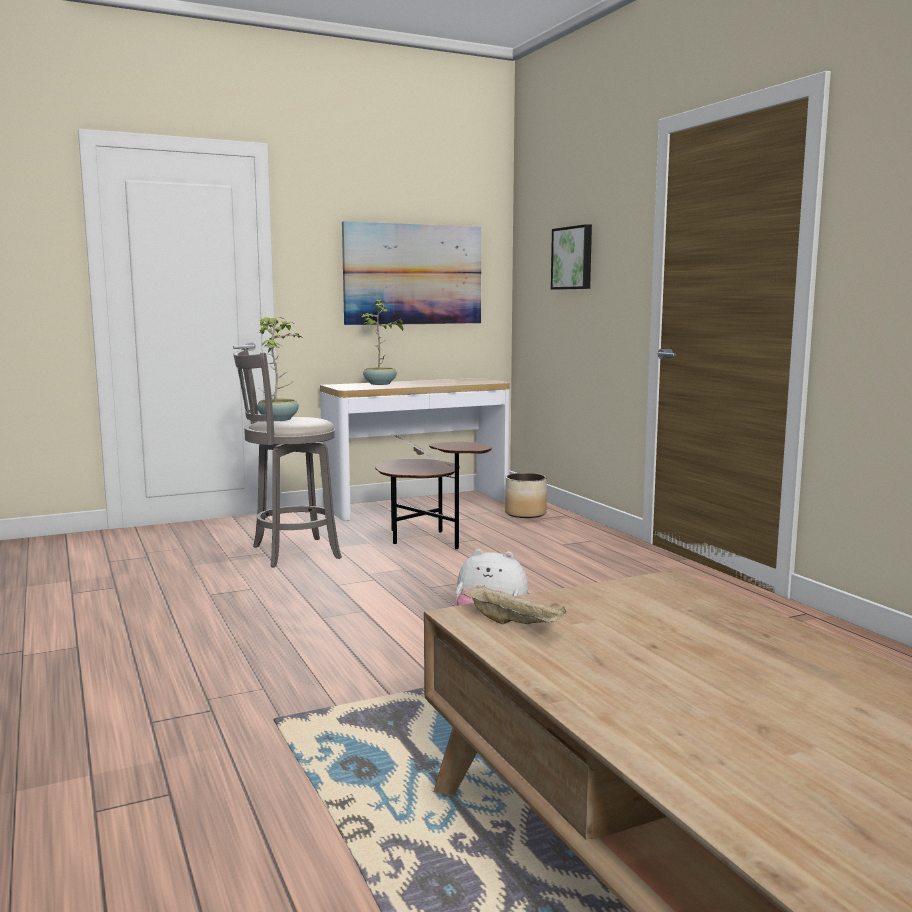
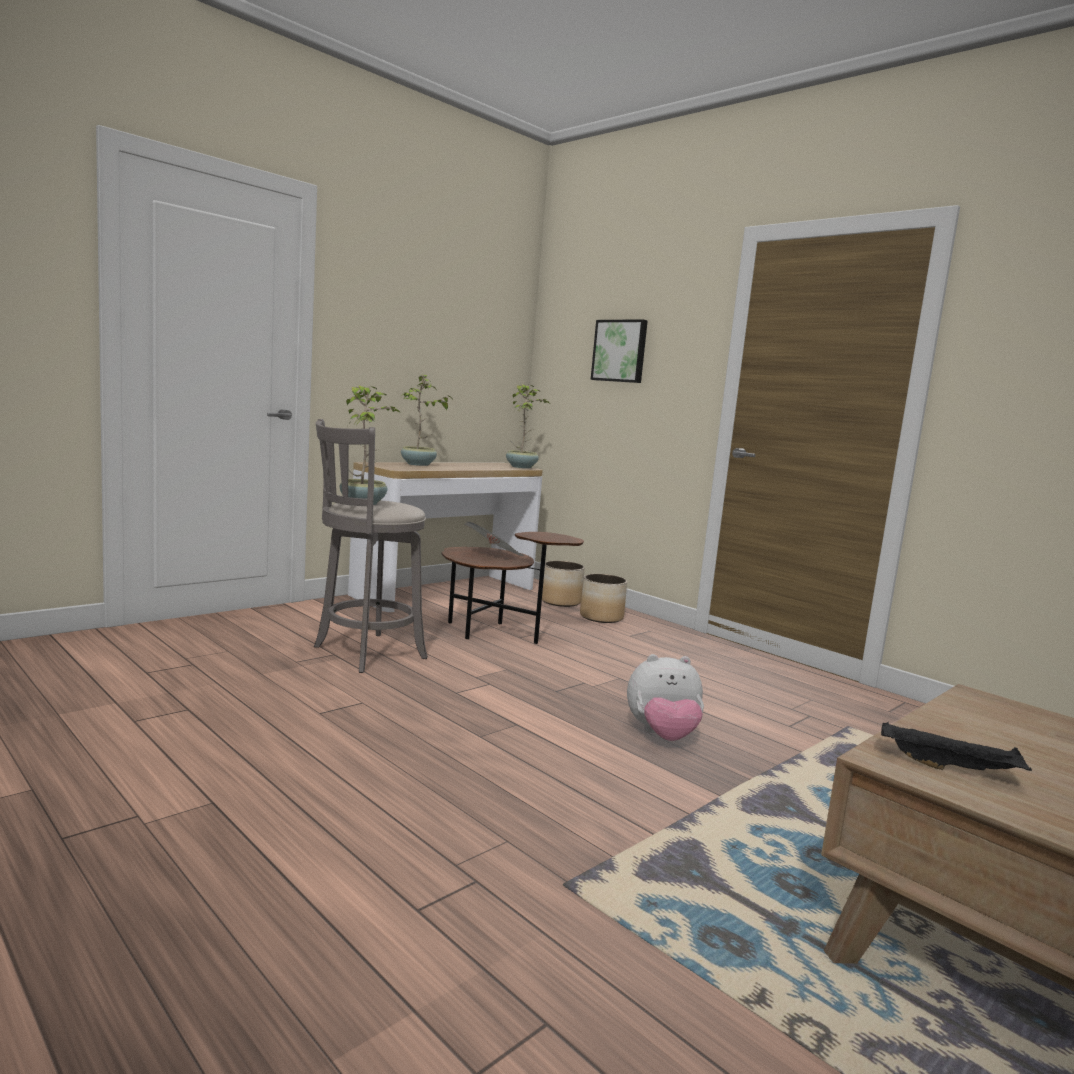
camera: 20 degrees left, 0 degrees up
(413, 274) = (447, 351): picture -> none
(490, 381) = (522, 467): none -> potted plant
(513, 624) = (950, 768): beige tray -> black tray
(551, 528) = (601, 617): none -> planter

